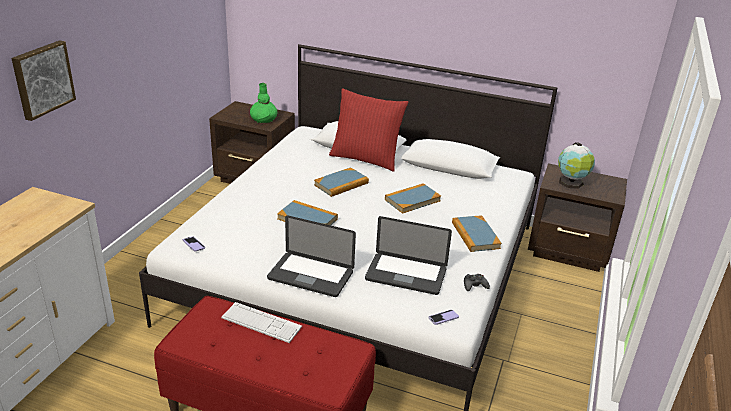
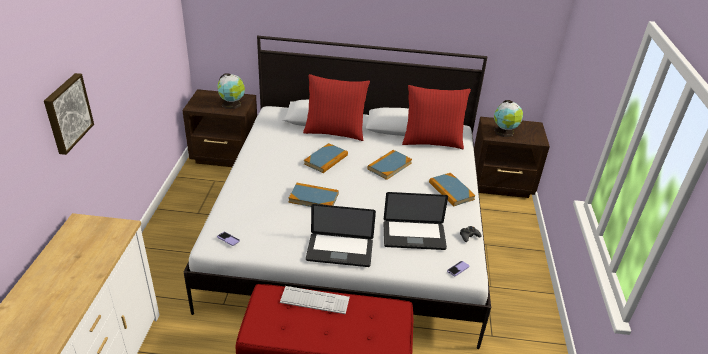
camera: 15 degrees left, 5 degrees up
(264, 119) = (232, 105): green vase -> globe
(477, 182) = (432, 141): none -> red pillow

